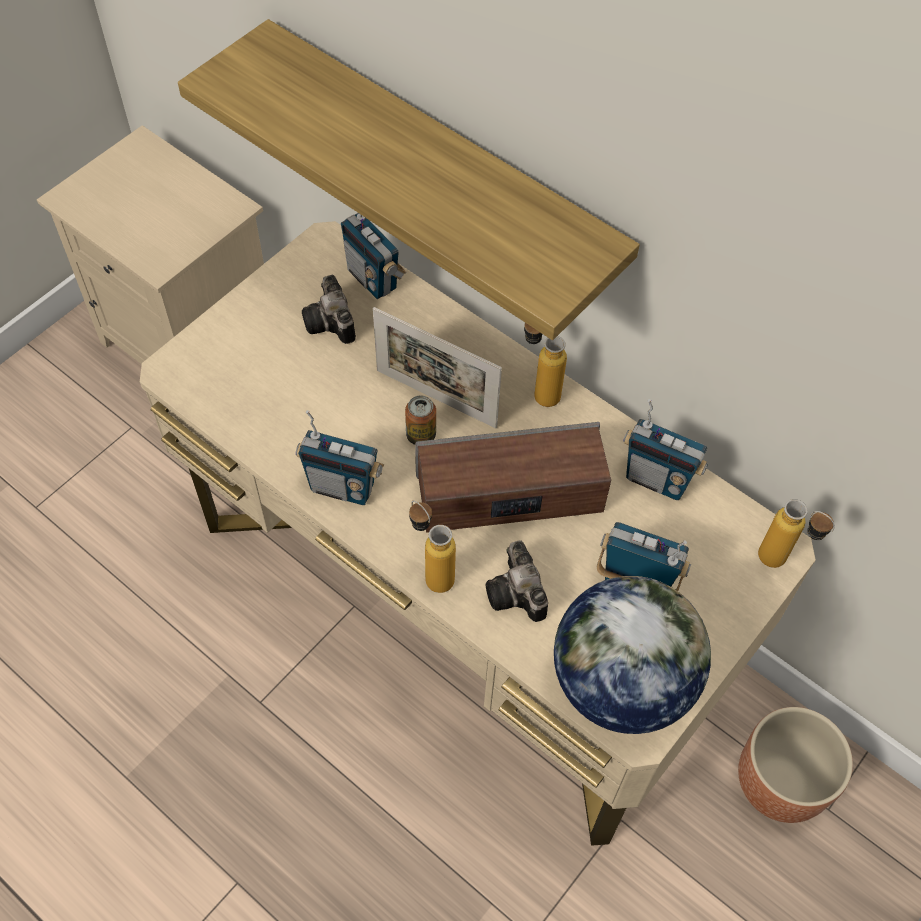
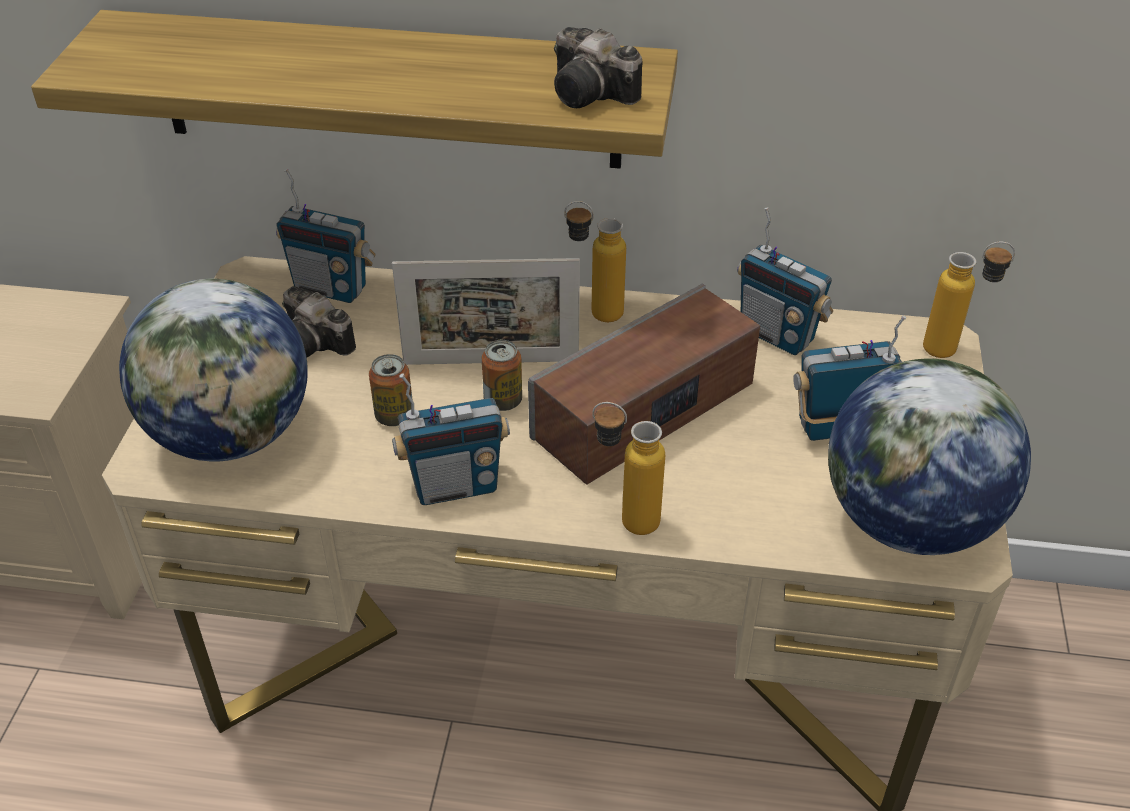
camera: 30 degrees left, 15 degrees down
(234, 373) = (232, 435): none -> globe
(342, 410) = (394, 416): none -> can
(518, 595) = (734, 495): camera -> camera (593, 94)
(657, 479) = (777, 335): radio -> radio turned 45 degrees clockwise
(779, 784) = (1009, 655): brown planter -> none

